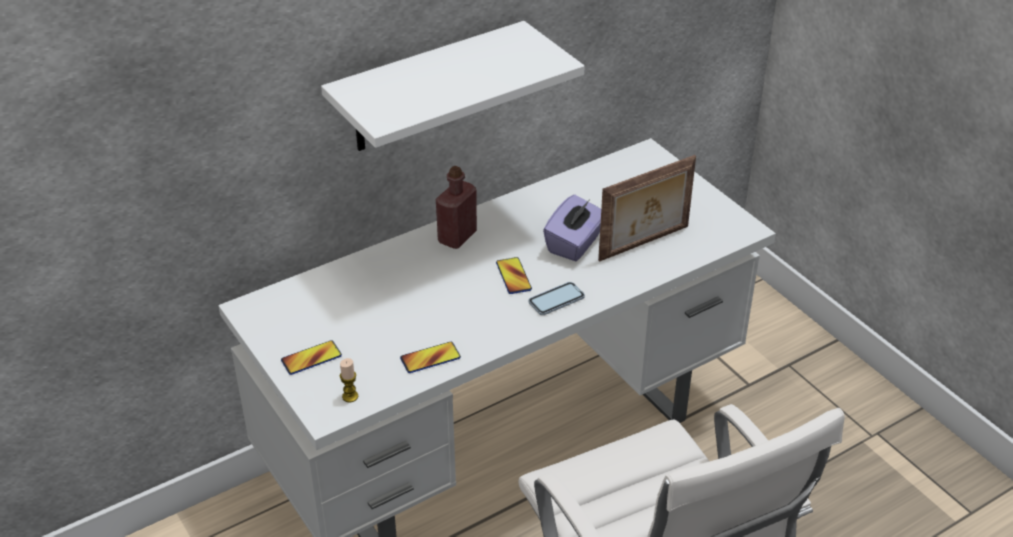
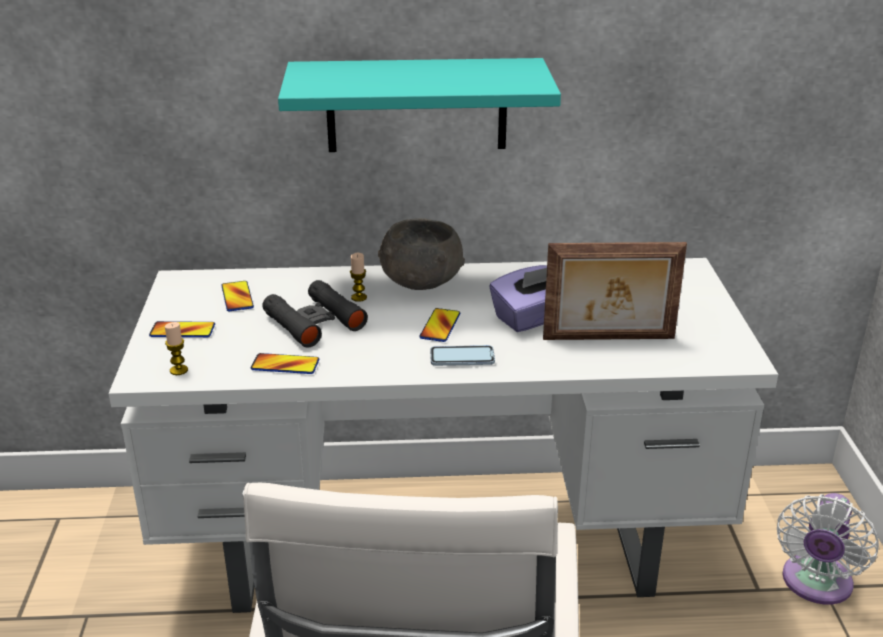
camera: 30 degrees right, 10 degrees down
(321, 308) = (237, 297): none -> phone
(412, 309) = (314, 322): none -> black binoculars
(424, 271) = (359, 297): none -> candle
(428, 88) = (416, 105): white shelf -> turquoise shelf
(457, 237) = (420, 281): red bottle -> grey bowl
(782, 365) = (815, 585): none -> white fan

